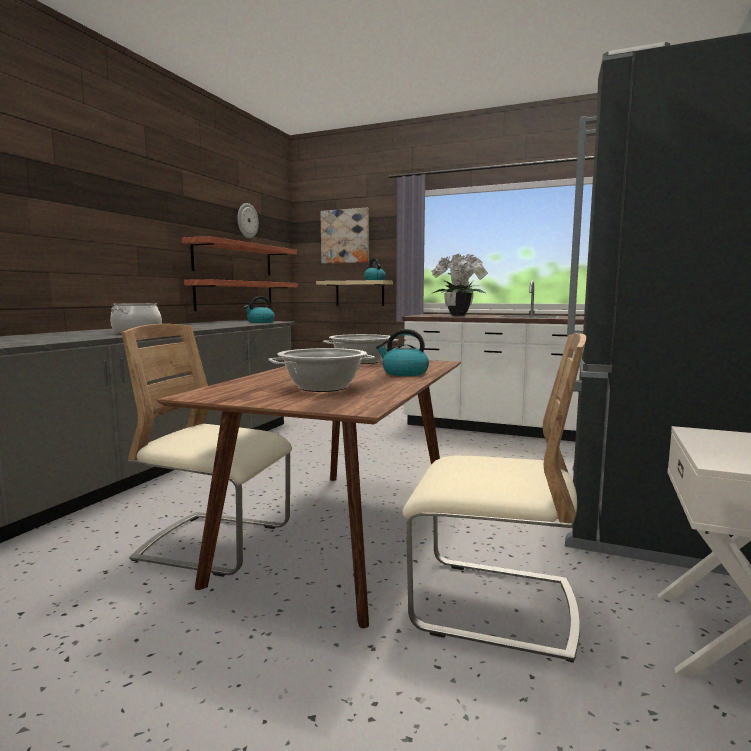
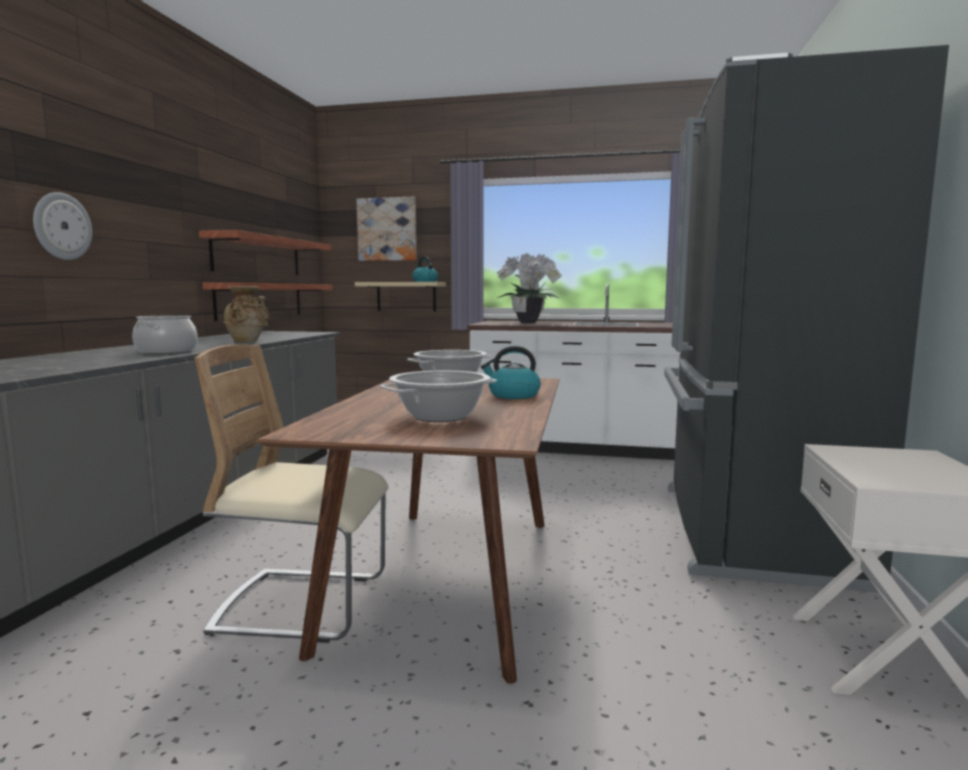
camera: 10 degrees left, 0 degrees up
(210, 326) = (247, 341): none -> beige vase
(247, 220) = (271, 209): wall clock -> wall clock (61, 226)
(260, 322) = (300, 334): kettle -> none
(493, 605) = (638, 644): beige chair -> none

